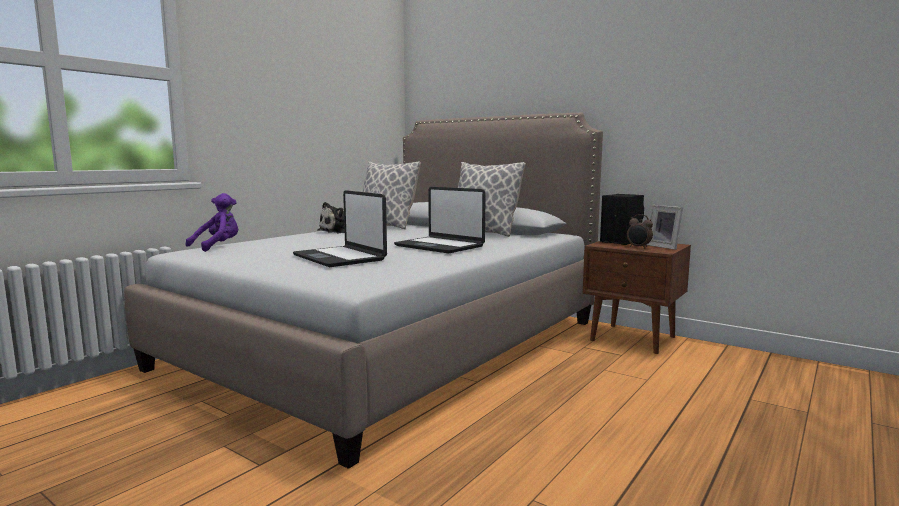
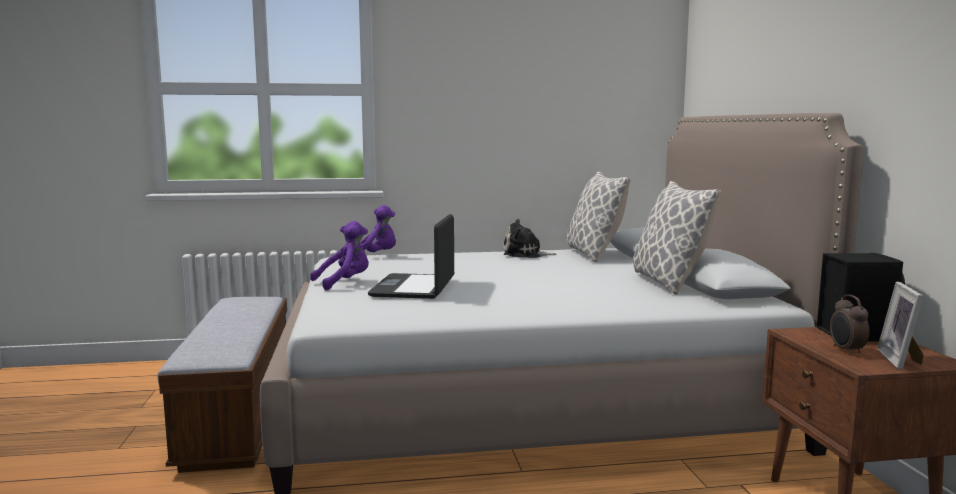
camera: 45 degrees right, 0 degrees up
(165, 434) = (239, 415): none -> bench
(263, 265) = (345, 283): none -> purple plush toy
(440, 246) = (547, 292): laptop -> none

